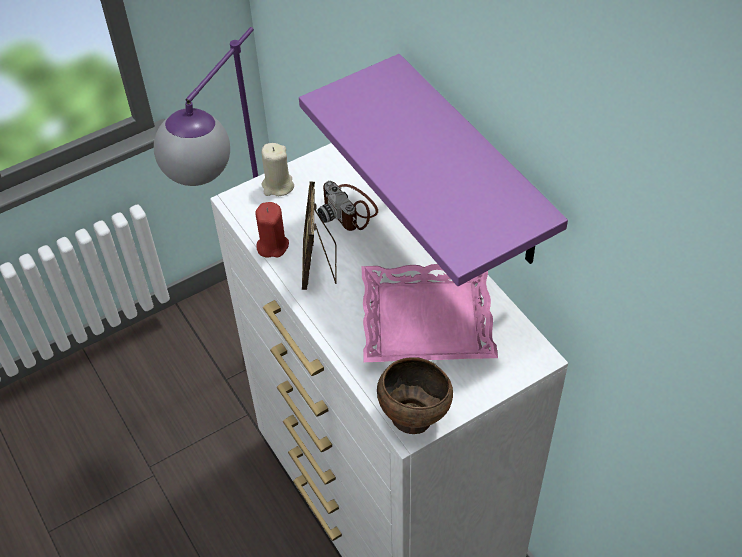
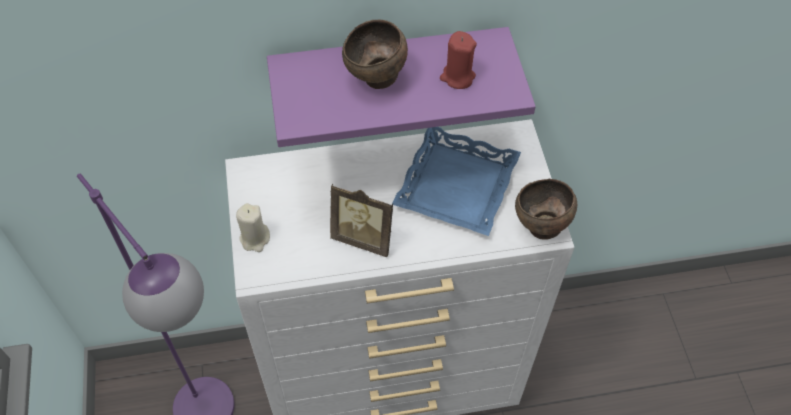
camera: 70 degrees left, 5 degrees up
(272, 245) = (323, 264): red candle -> red candle (457, 77)
(349, 210) = (314, 196): camera -> none
(415, 137) = (376, 79): none -> brown bowl
(426, 321) = (457, 186): pink tray -> blue tray

